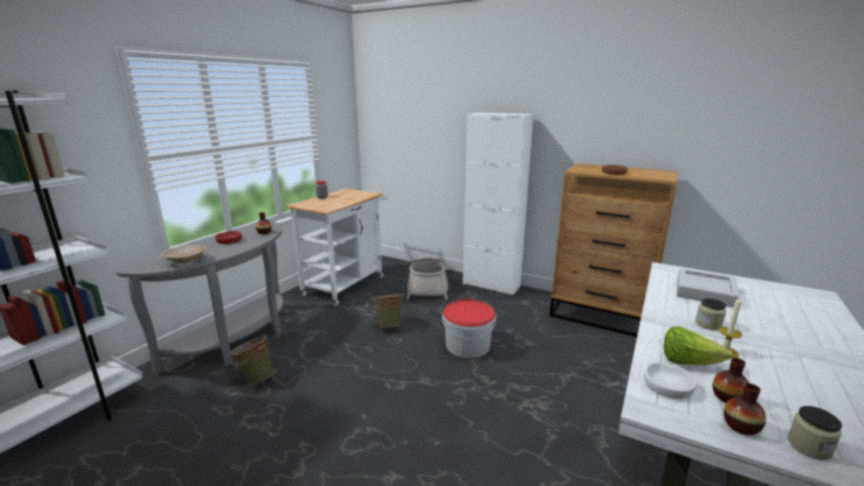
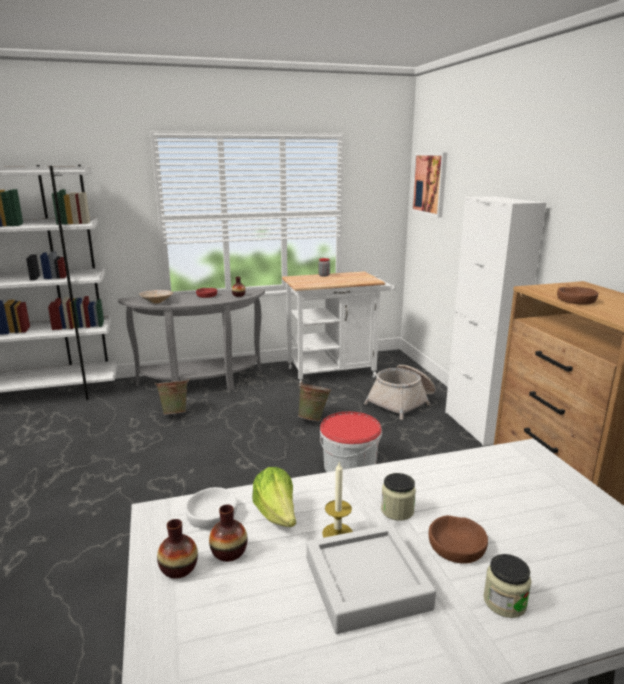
camera: 45 degrees right, 0 degrees up
(388, 106) = (429, 183): none -> picture
(705, 292) = (499, 491): grey tray -> grey tray (366, 583)
(757, 325) = (456, 545): none -> brown bowl
(809, 446) = (182, 617): jar -> jar (504, 602)

